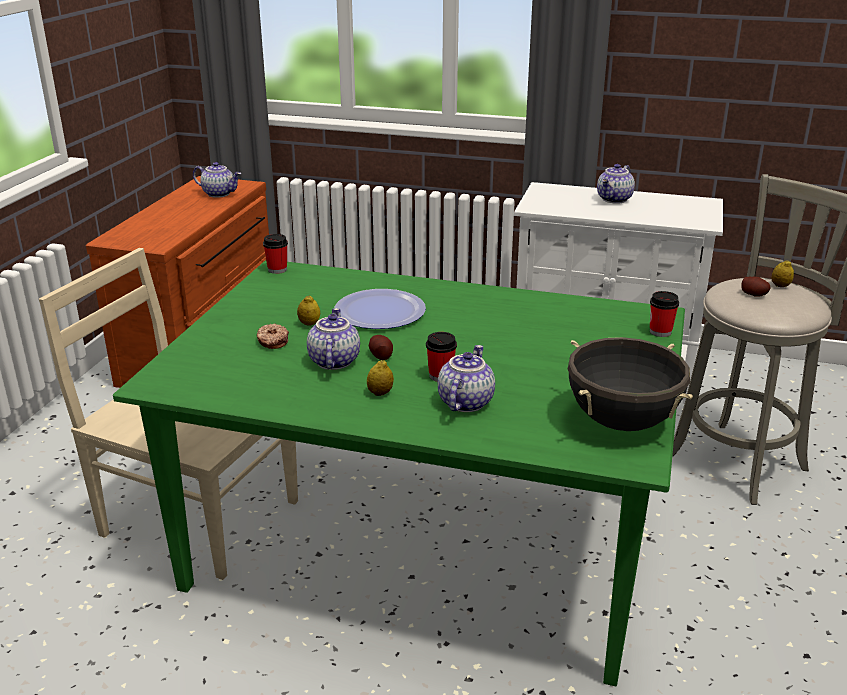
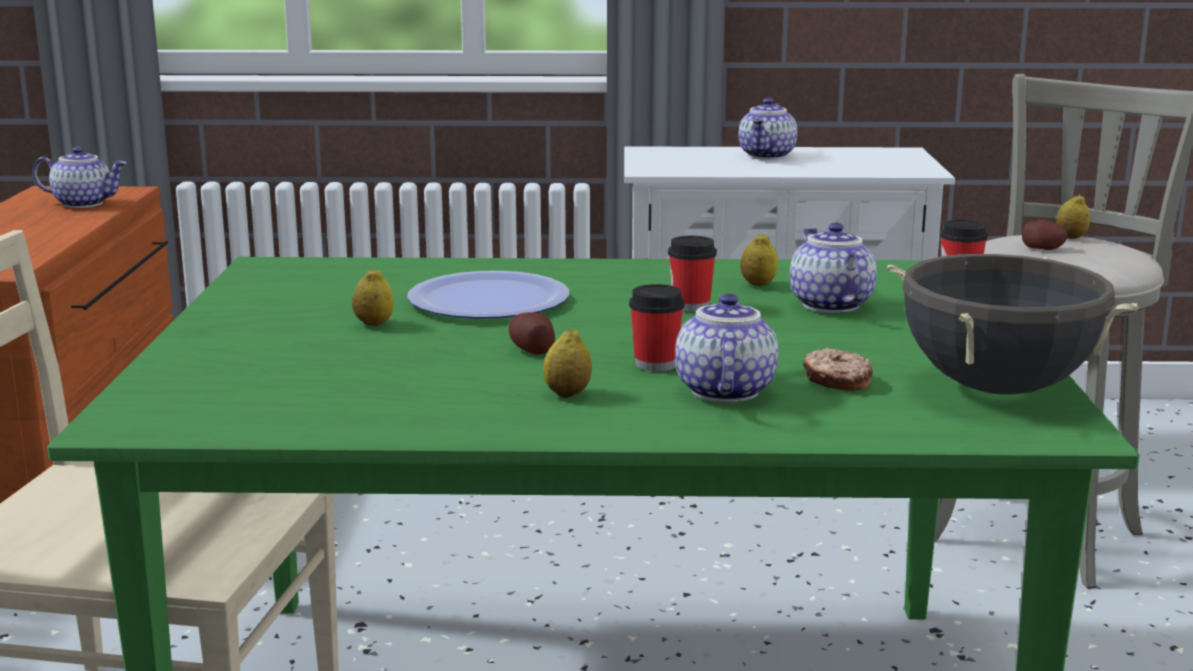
camera: 15 degrees left, 10 degrees down
(272, 341) = (321, 350): donut -> donut (837, 381)
(277, 269) = (267, 267): cup -> cup (691, 306)
(333, 361) = (451, 364): teapot -> teapot (828, 305)
(540, 315) = (758, 284): none -> lemon

